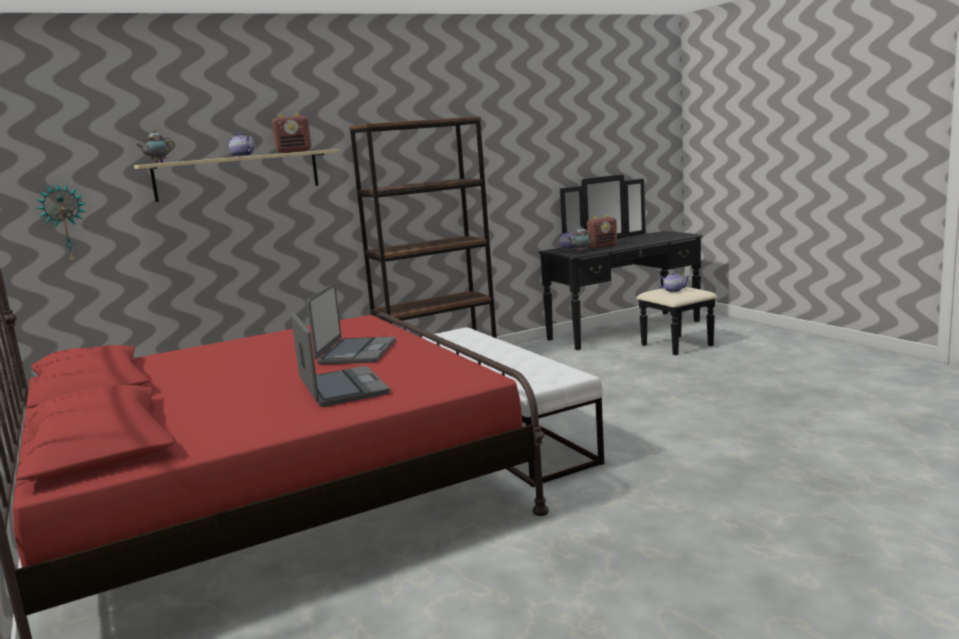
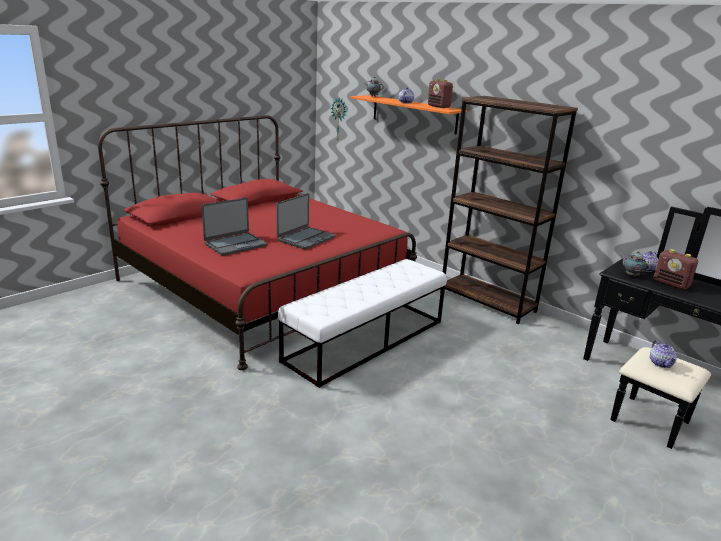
camera: 70 degrees right, 10 degrees up
(238, 175) = (413, 114): beige shelf -> orange shelf
(356, 352) = (306, 239): laptop -> laptop turned 45 degrees counterclockwise

